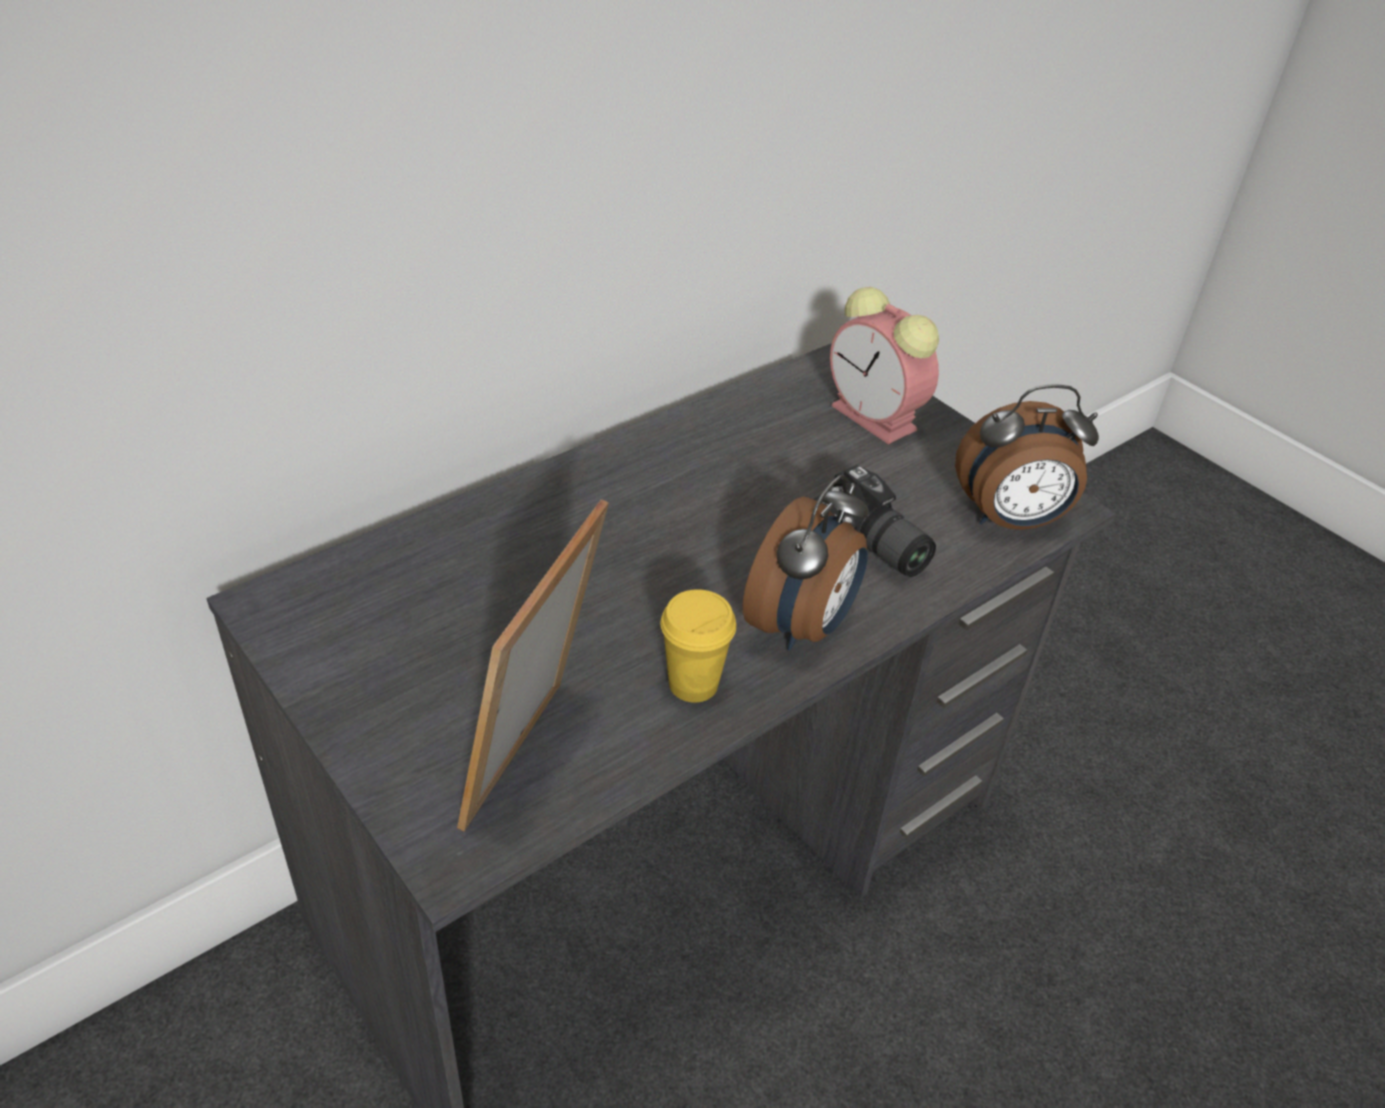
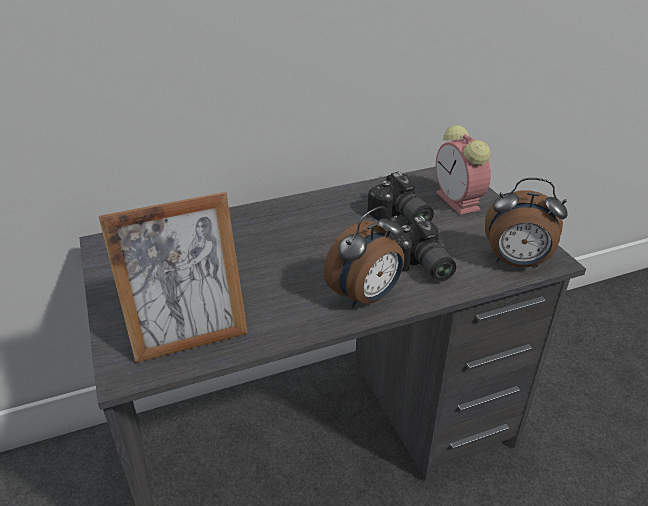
camera: 20 degrees right, 5 degrees down
(535, 762) = (189, 337): picture frame -> picture frame turned 150 degrees counterclockwise
(693, 684) = (291, 315): yellow cup -> none
(793, 464) = (400, 217): none -> camera

